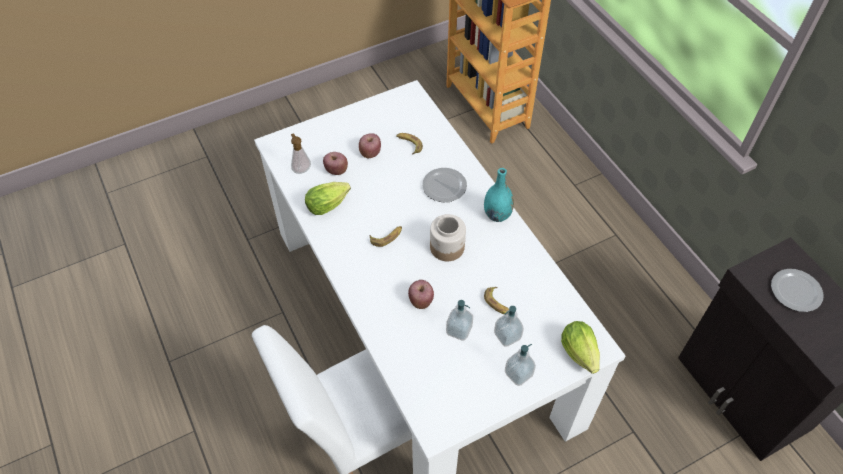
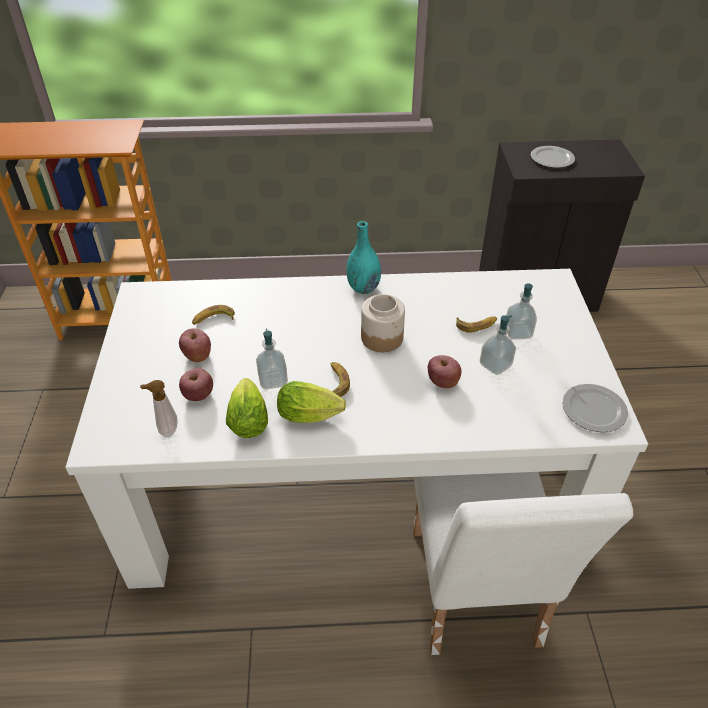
camera: 65 degrees left, 10 degrees down
(443, 186) = (297, 313): plate -> plate (594, 410)
(518, 373) = (566, 340): soap dispenser -> soap dispenser (273, 380)
(580, 355) = (560, 293): lettuce -> lettuce (312, 416)

